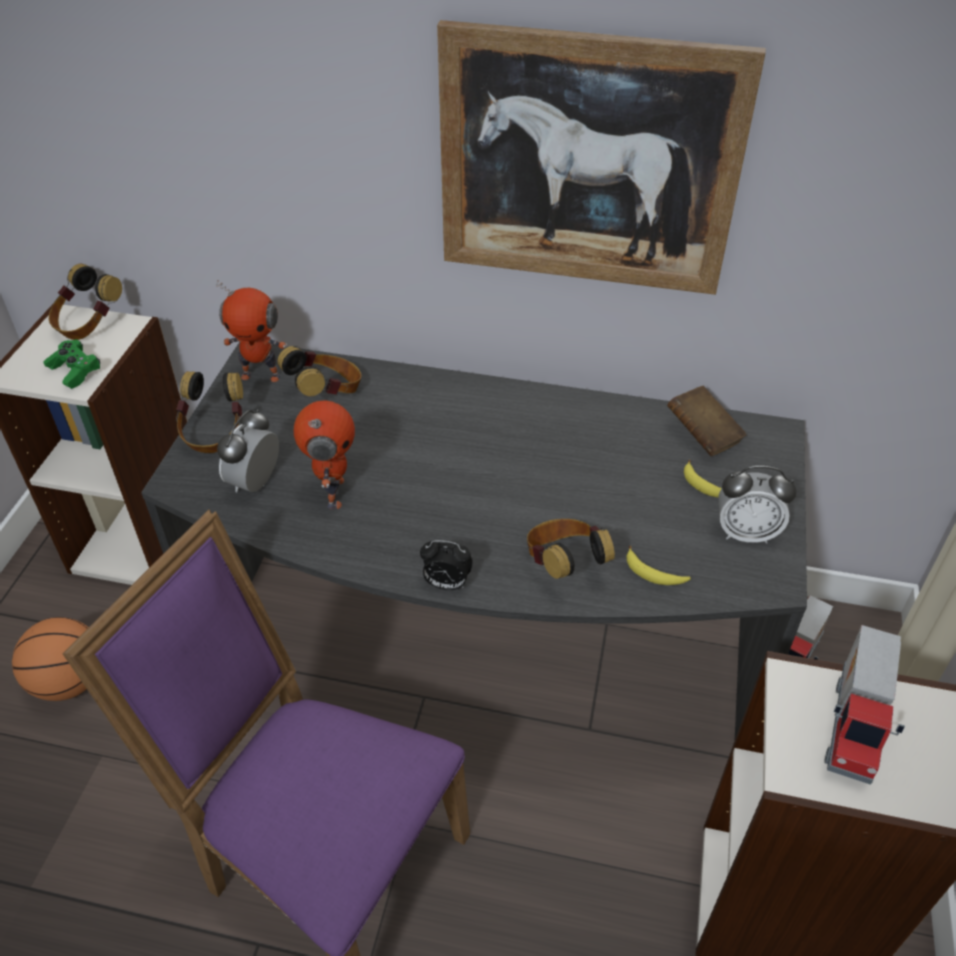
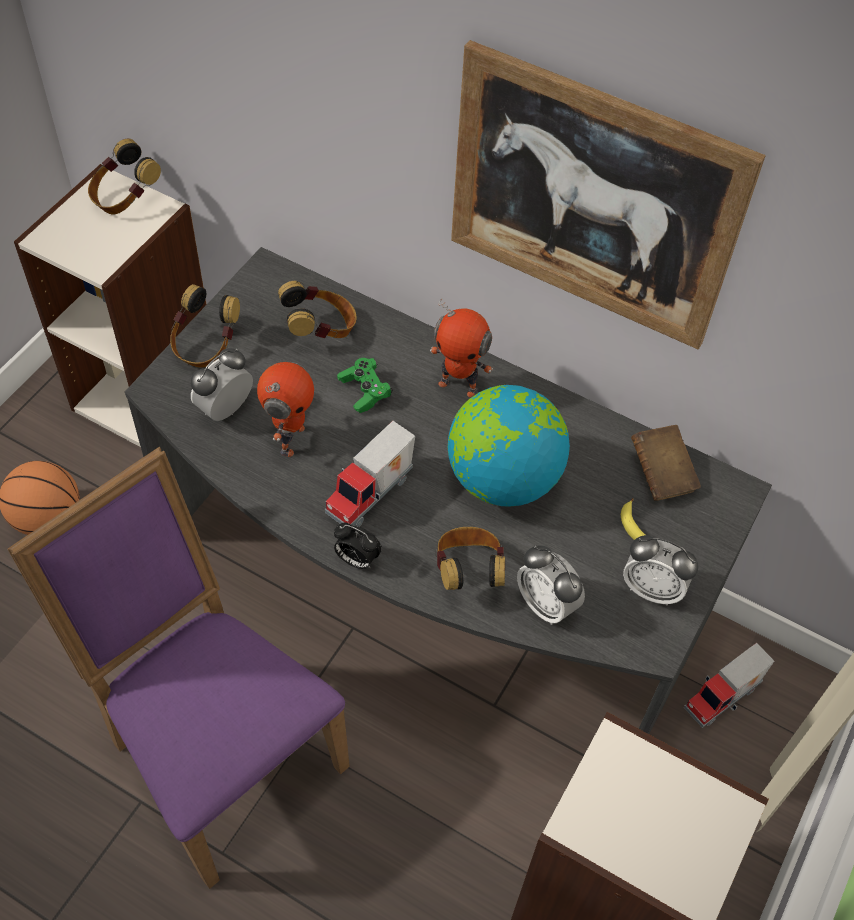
camera: 15 degrees right, 10 degrees up
(75, 371) = (99, 249): green game controller -> green game controller (365, 391)
(261, 375) = (267, 293): toy robot -> toy robot (459, 385)
(559, 475) = (502, 479): none -> globe
(653, 573) = (546, 604): banana -> alarm clock
(856, 728) = (649, 805): toy truck -> toy truck (372, 495)

